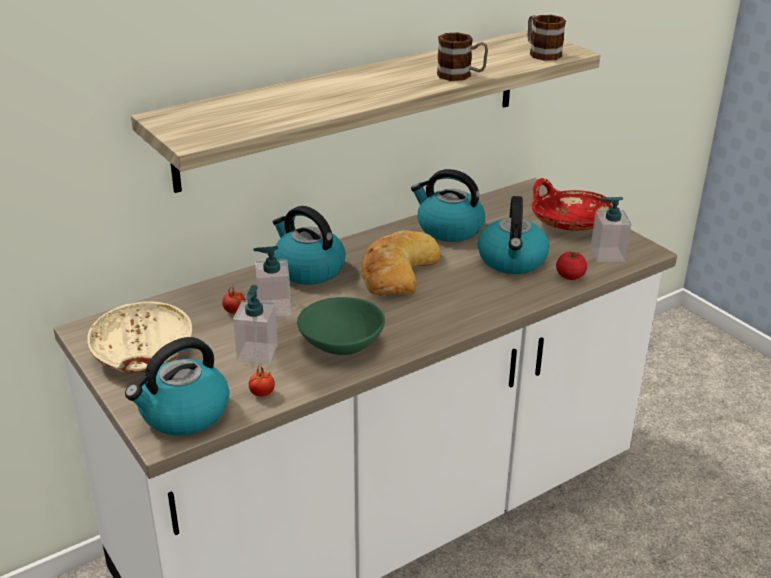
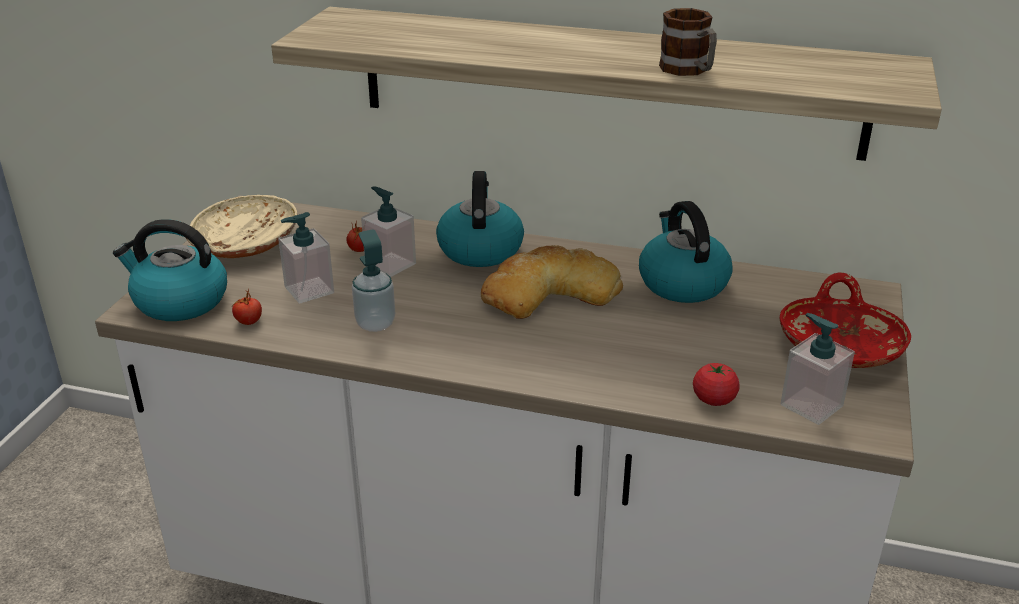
camera: 50 degrees right, 0 degrees up
(341, 345) = (375, 324): green bowl -> soap dispenser
(512, 261) = (683, 348): kettle -> none
(541, 53) = (857, 82): mug -> none

